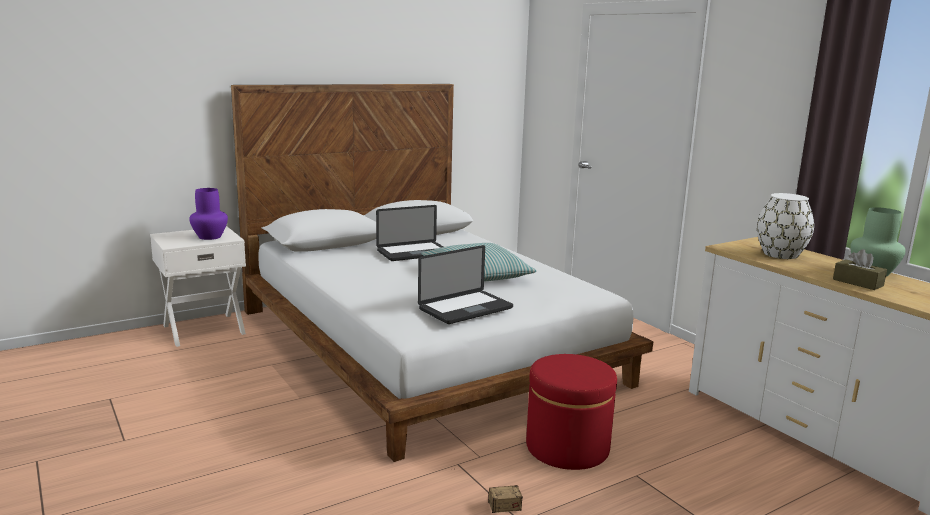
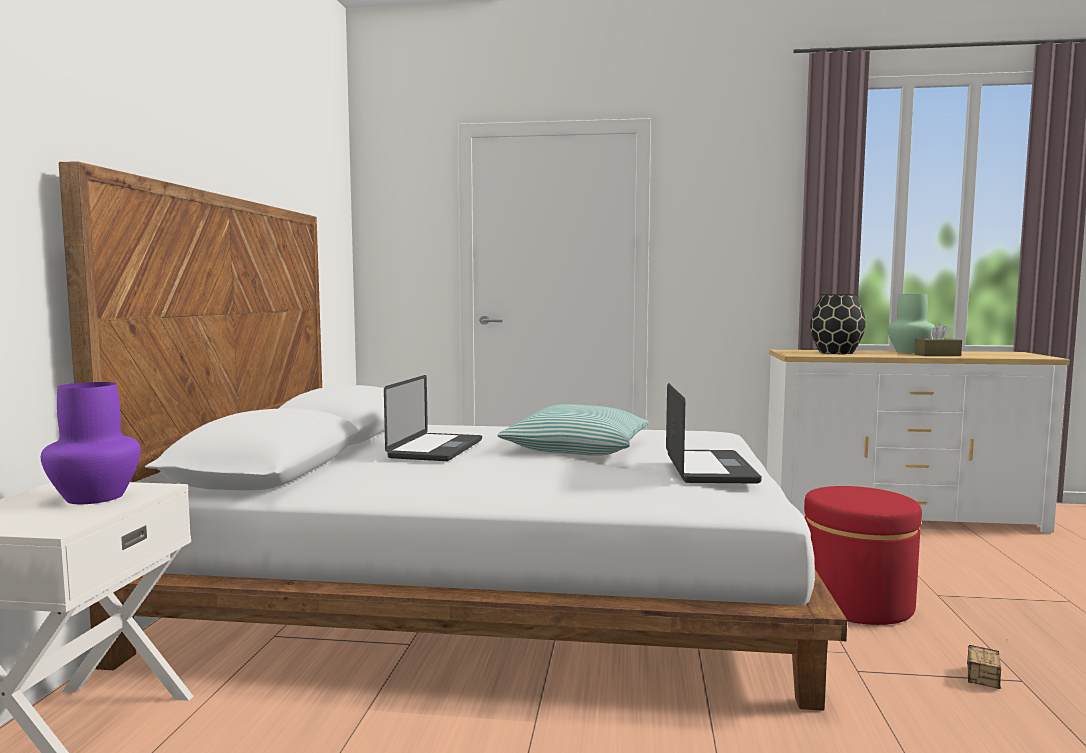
camera: 50 degrees left, 10 degrees down
(780, 254) = (837, 352): white vase -> black vase

